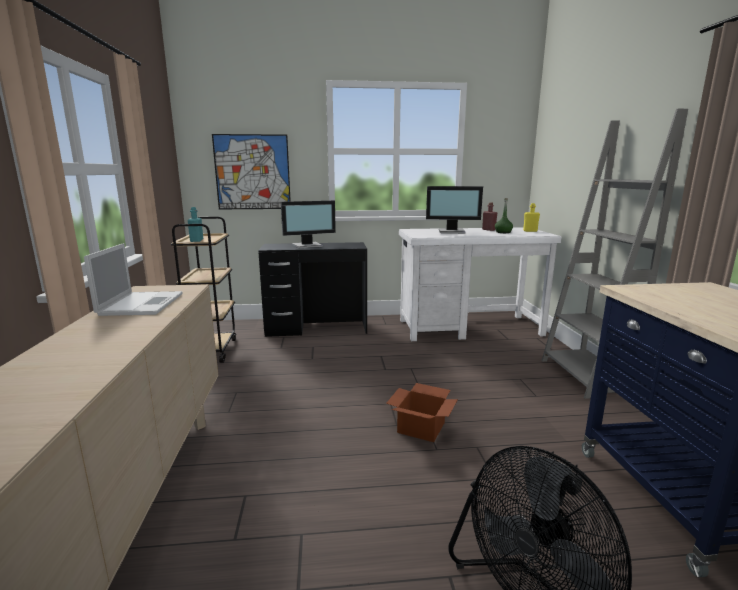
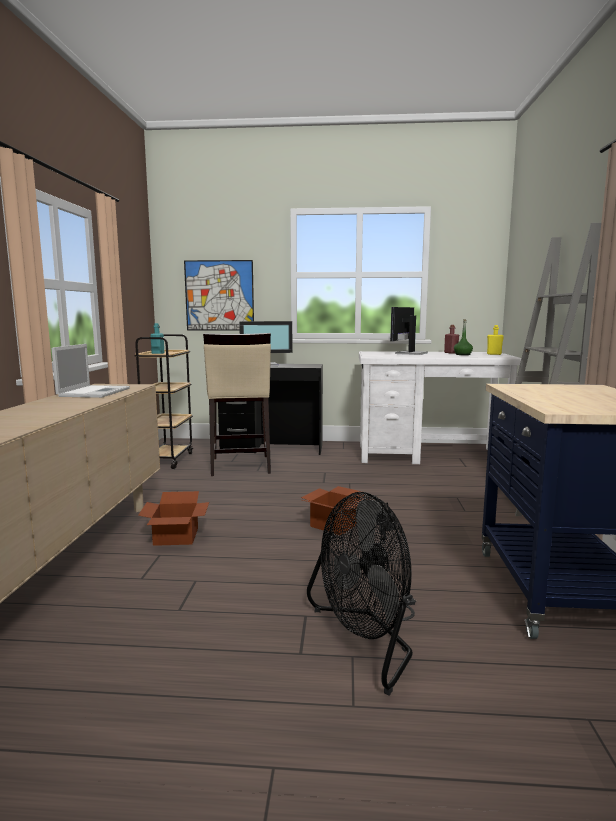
camera: 10 degrees right, 5 degrees down
(255, 465) = (175, 537): none -> cardboard box
(292, 353) = (240, 466): none -> beige stool
(452, 231) = (409, 353): monitor -> monitor turned 105 degrees clockwise

